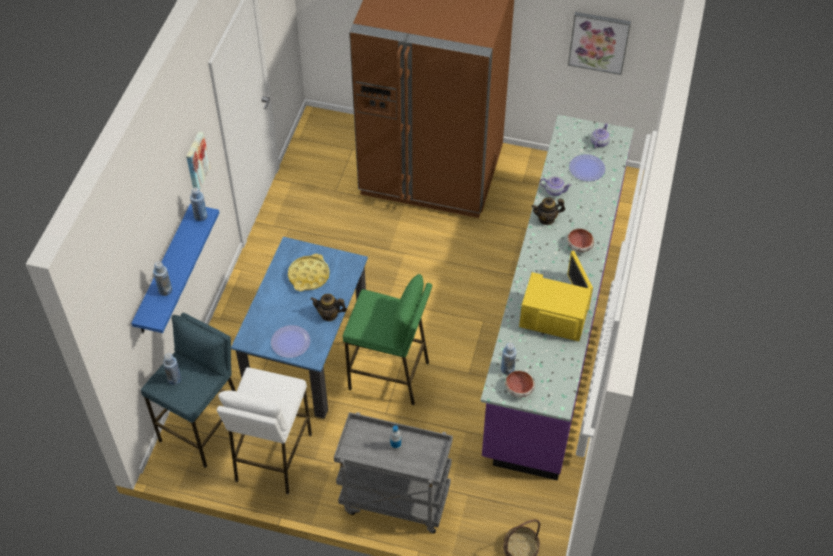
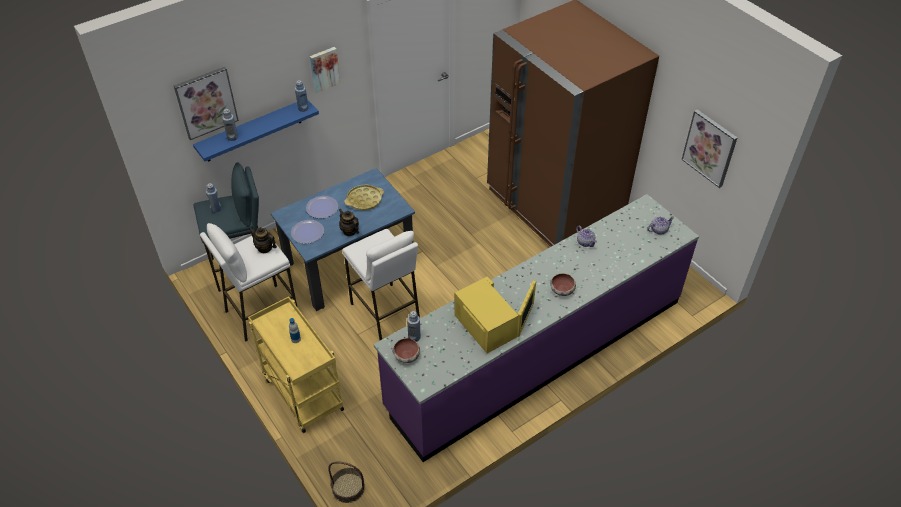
camera: 40 degrees right, 5 degrees down
(133, 268) = (206, 102): none -> picture
(389, 376) = (385, 313): green stool -> white stool
(394, 501) = (302, 393): grey cart -> yellow cart
(546, 219) = (558, 257): teapot -> teapot (265, 248)
(587, 168) = (628, 242): plate -> plate (322, 208)

